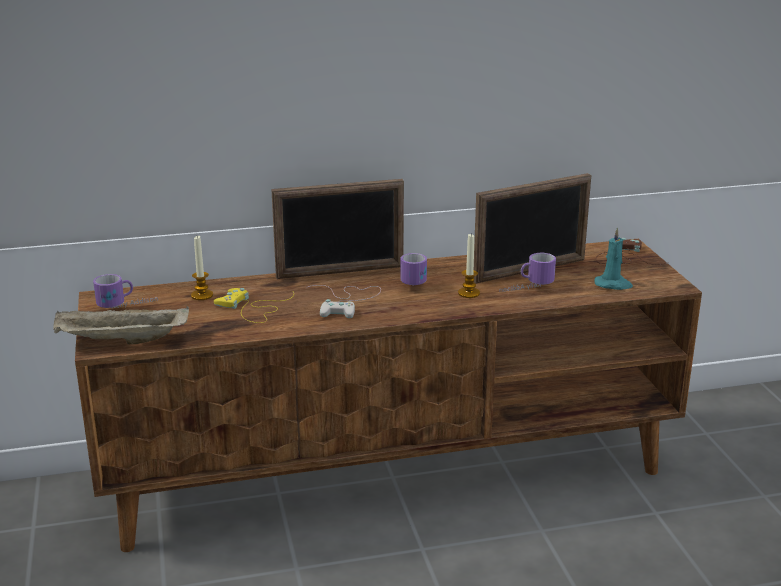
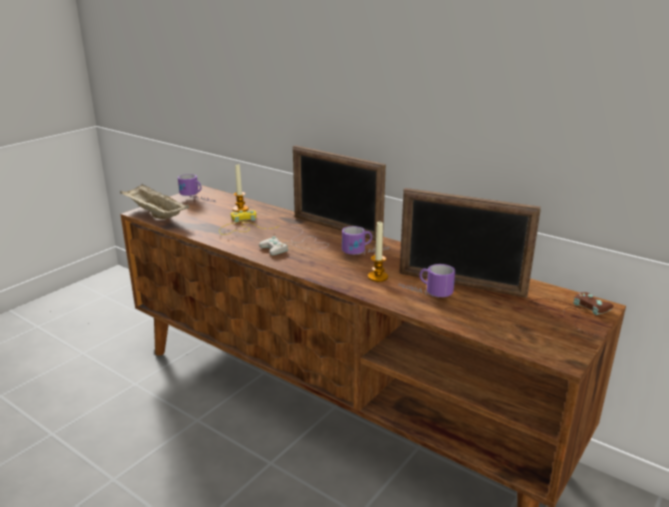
camera: 50 degrees right, 0 degrees up
(613, 284) = (504, 327): turquoise candle -> none

